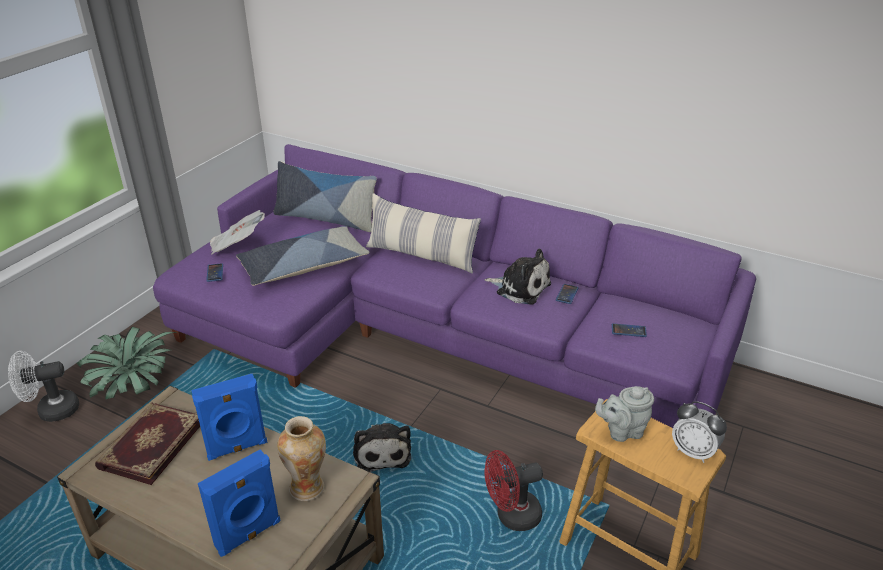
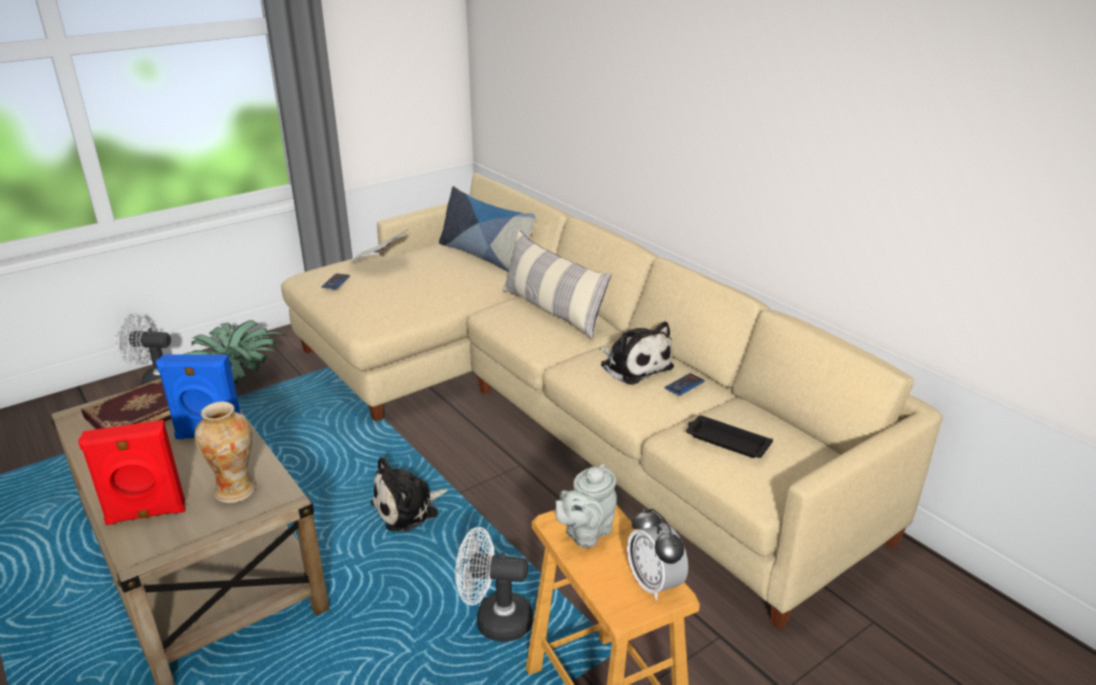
camera: 25 degrees right, 5 degrees down
(249, 535) = (146, 515): blue speaker -> red speaker
(303, 266) = (423, 294): pillow -> none
(381, 452) = (409, 508): plush toy -> plush toy turned 45 degrees clockwise
(428, 331) = (552, 404): purple sofa -> beige sofa
(511, 516) = (494, 620): red fan -> white fan
(622, 431) = (585, 533): grey teapot -> grey teapot turned 60 degrees counterclockwise
(628, 331) = (726, 441): phone -> black tray

